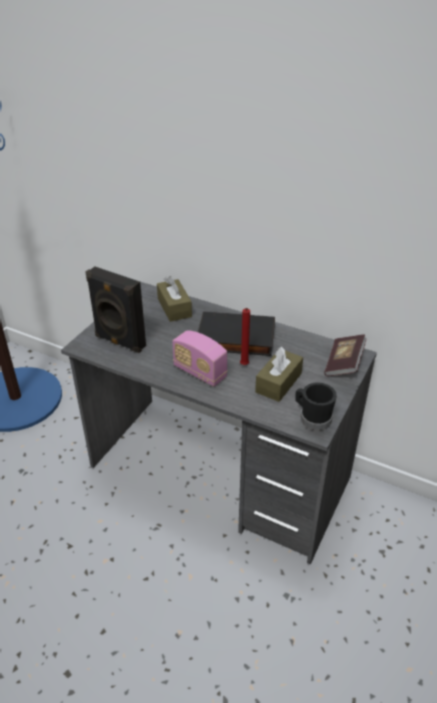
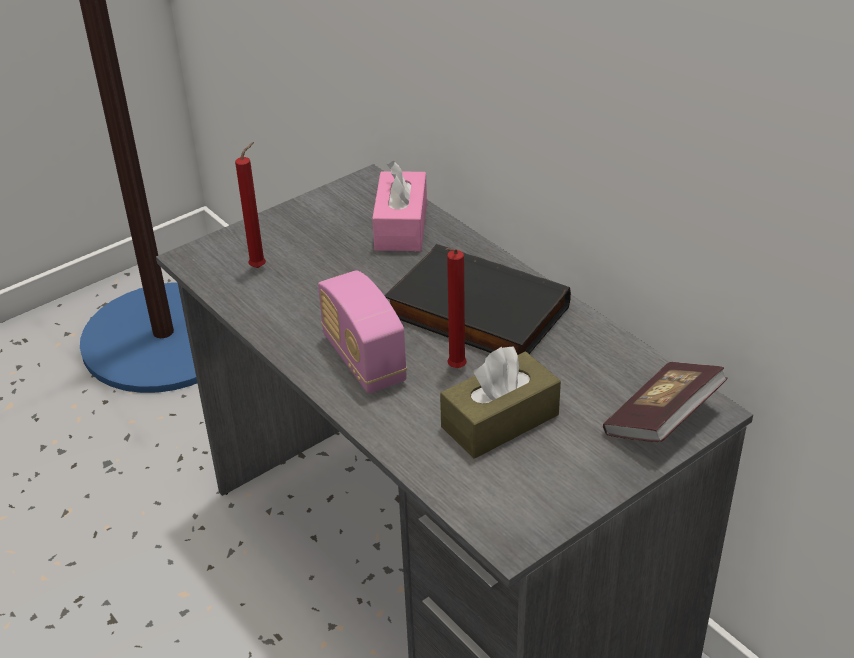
camera: 25 degrees right, 0 degrees up
(119, 342) = (260, 267): black speaker -> red candle
(174, 307) = (401, 226): brown tissue box -> pink tissue box
(312, 418) = (519, 510): black mug -> none

